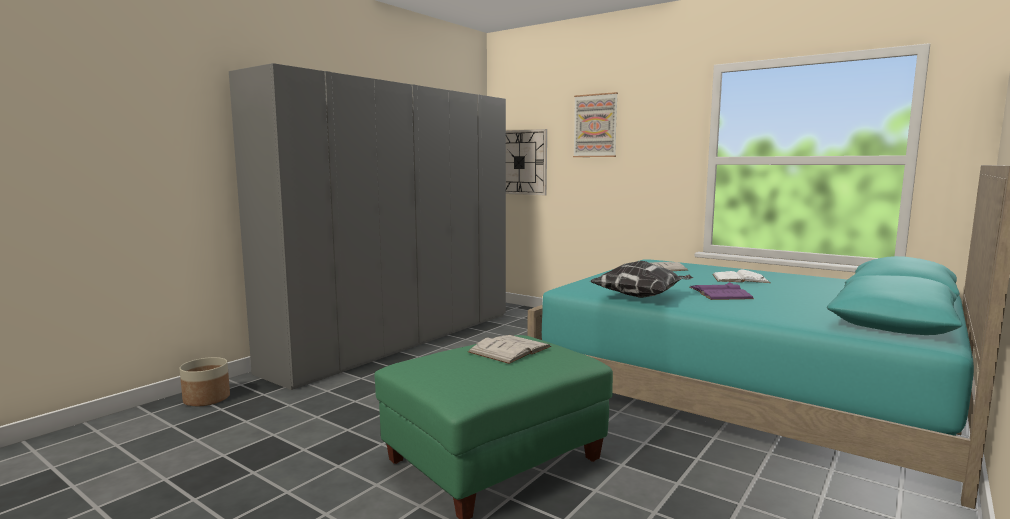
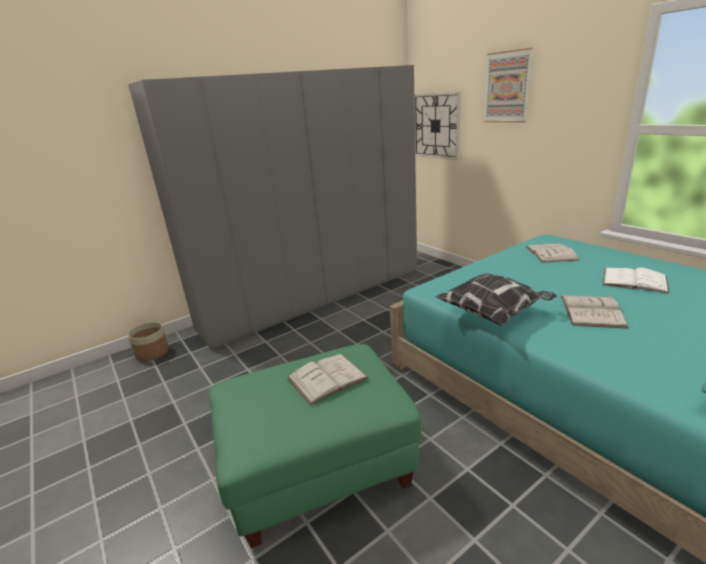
camera: 20 degrees right, 15 degrees up
(720, 293) = (592, 311): purple book -> white book

